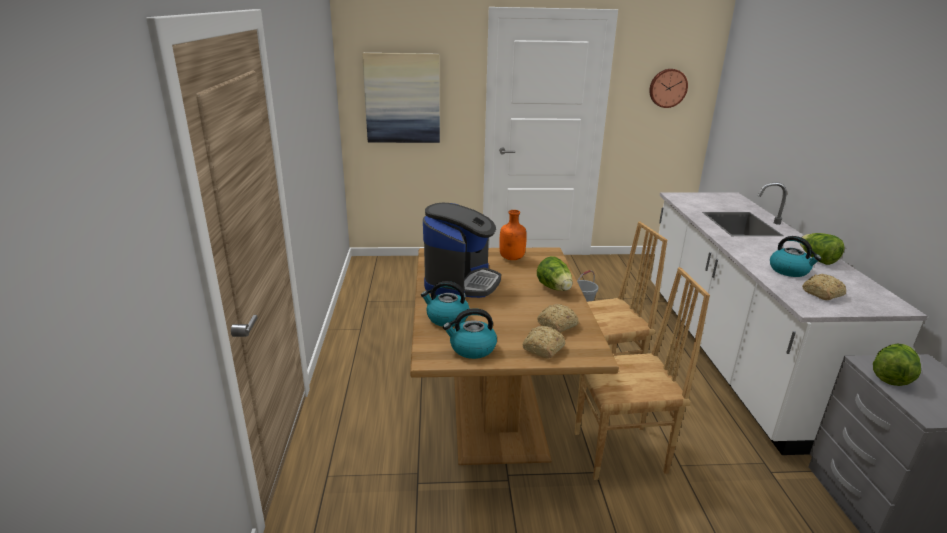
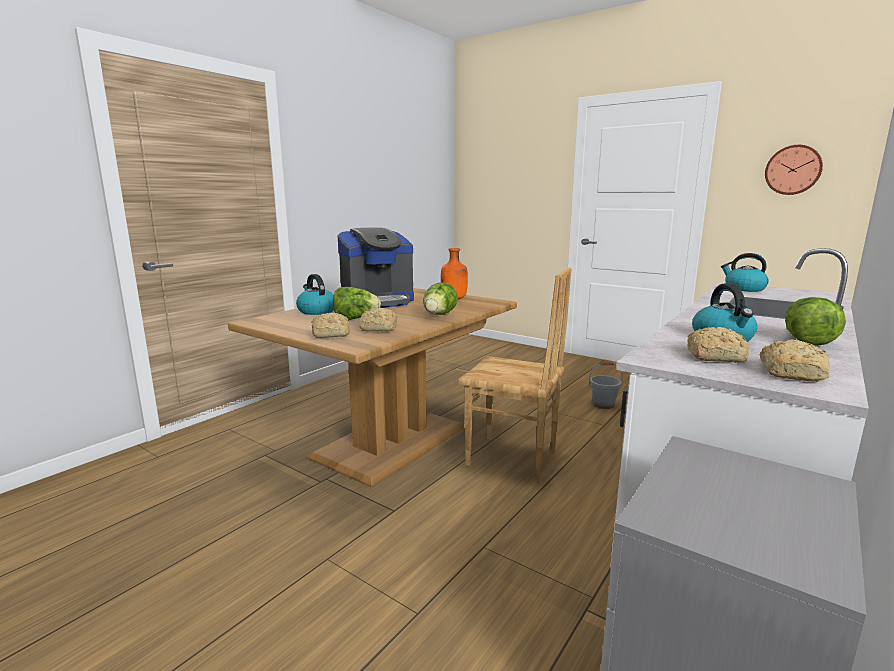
camera: 40 degrees right, 10 degrees down
(402, 98) = (500, 189): picture -> none
(472, 348) = (287, 324): kettle -> kettle (743, 289)
(621, 453) = (441, 510): brown chair -> none
(866, 296) = (792, 373): none -> bread
(891, 377) = (699, 471): lettuce -> lettuce (355, 319)

